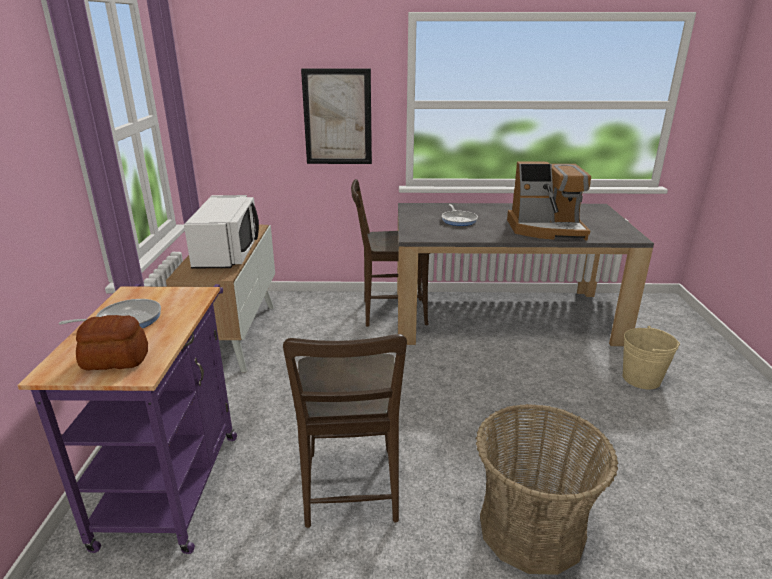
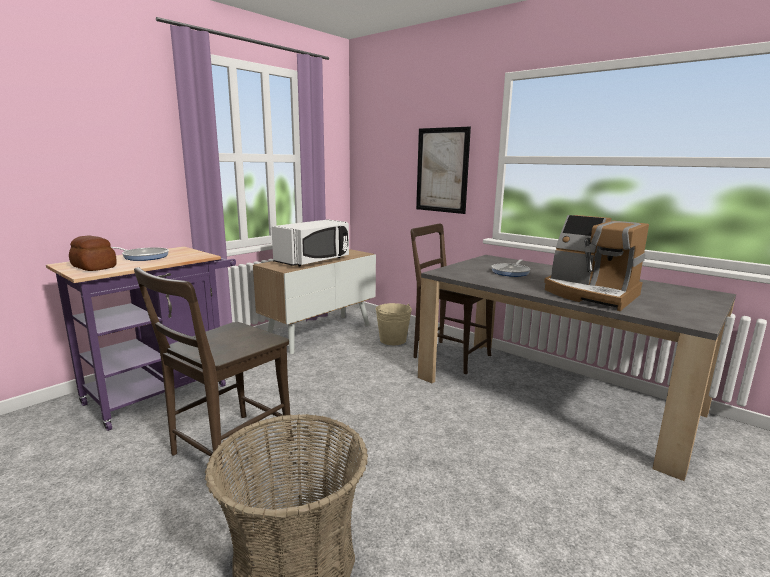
camera: 40 degrees right, 10 degrees down
(641, 378) = (645, 518): beige bucket -> beige bucket (393, 340)

